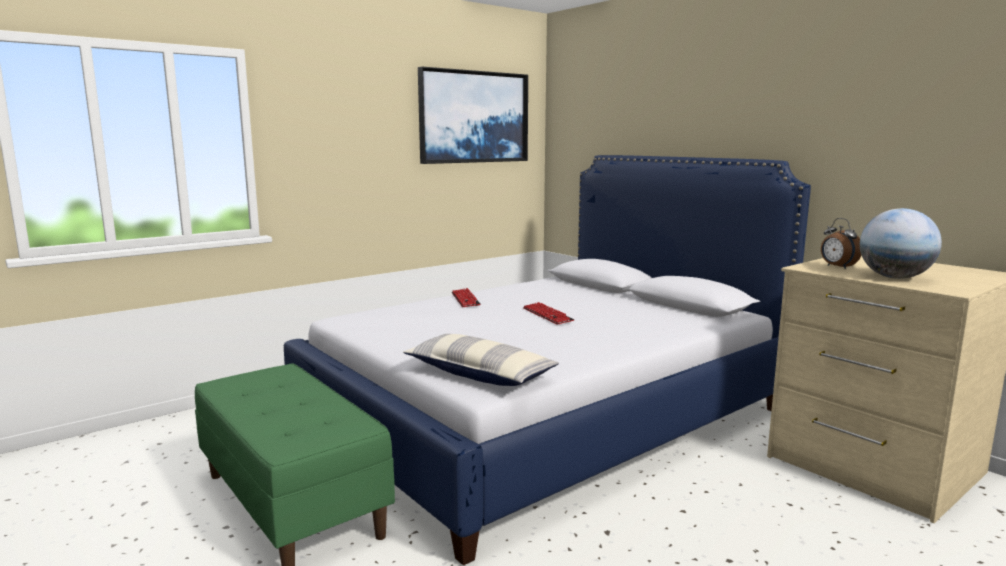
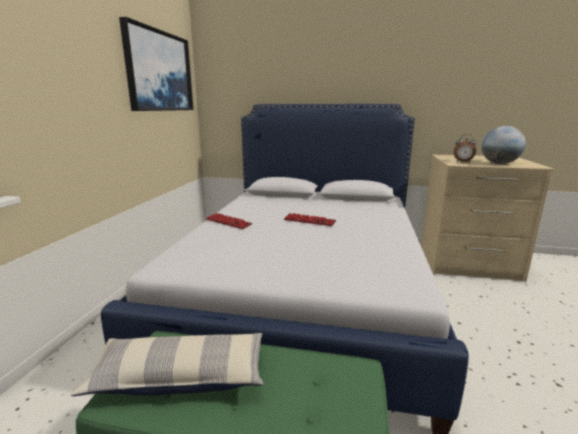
camera: 40 degrees left, 5 degrees up
(480, 374) = (383, 280): pillow -> pillow (180, 376)

